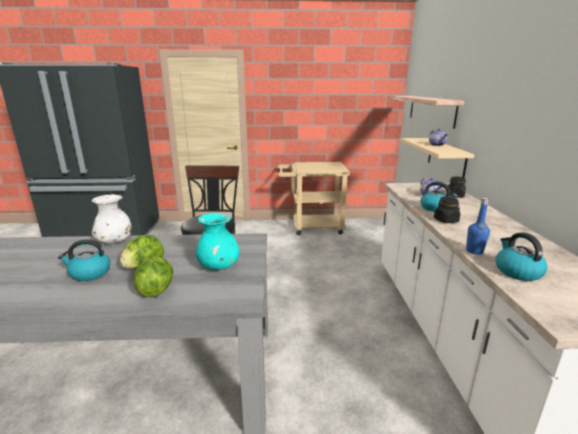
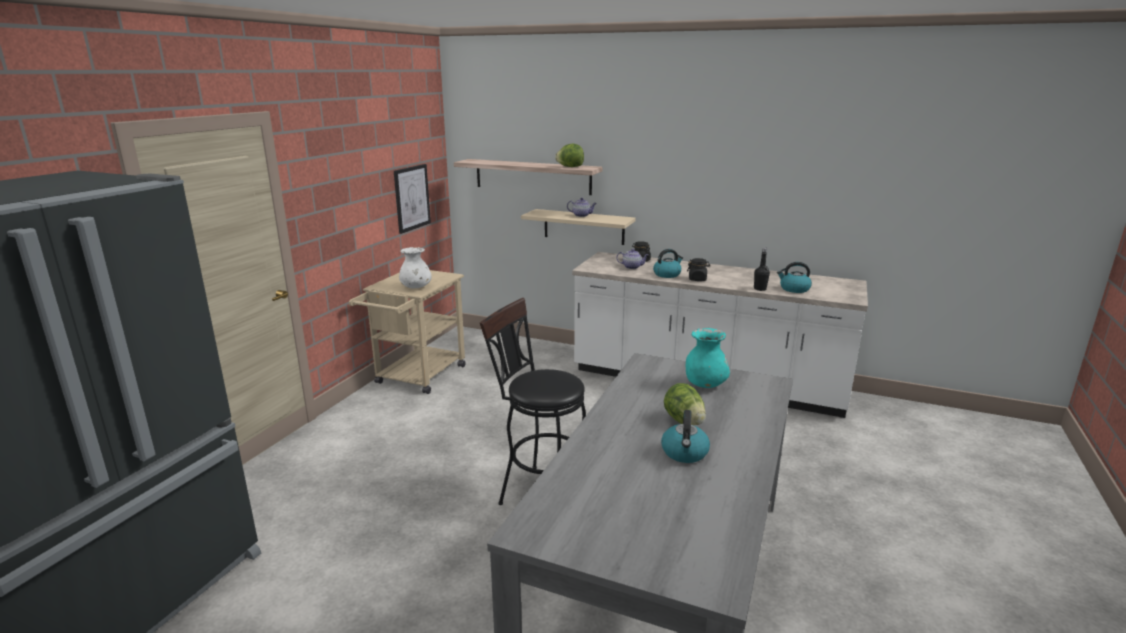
camera: 65 degrees left, 0 degrees up
(115, 241) = (592, 438): white vase -> white vase (416, 287)
(156, 290) = (741, 417): lettuce -> lettuce (570, 167)
(356, 117) = (412, 198): none -> picture
(474, 251) = (760, 289): blue bottle -> black bottle

